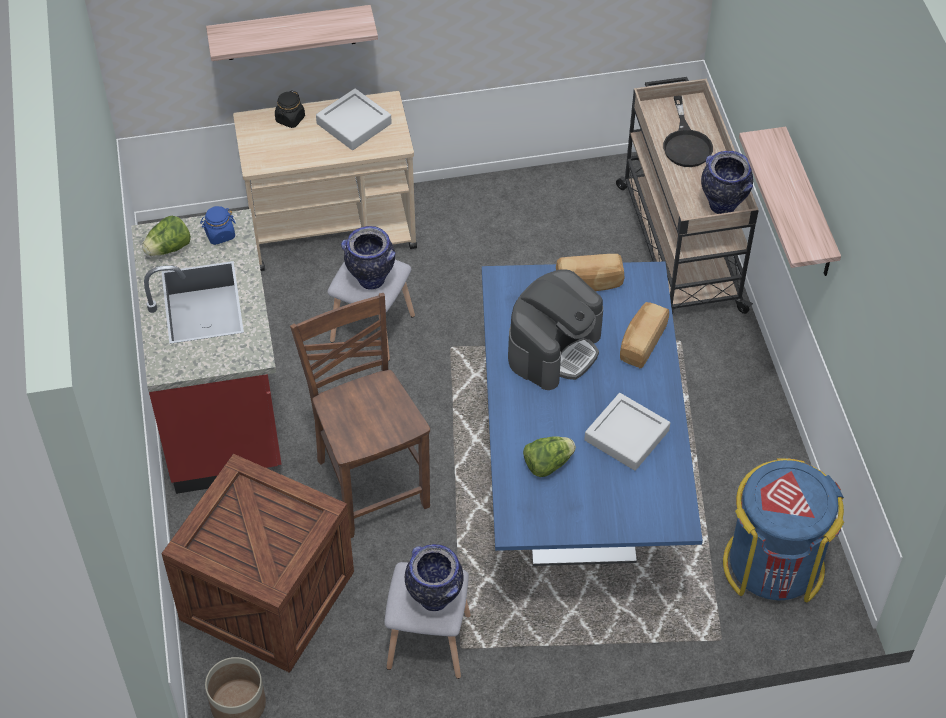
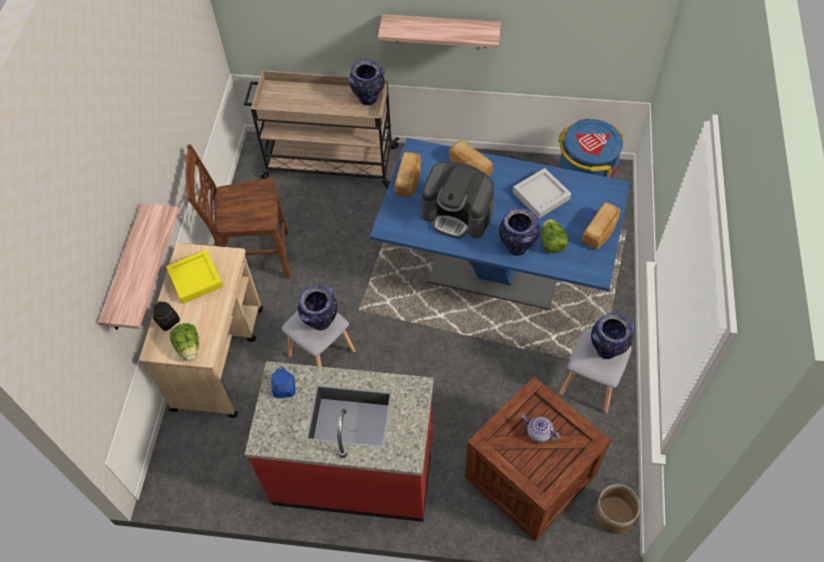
camera: 70 degrees left, 5 degrees up
(169, 248) = (283, 429): lettuce -> lettuce (189, 348)
(266, 528) = (539, 434): none -> teapot
(354, 123) = (195, 279): grey tray -> yellow tray
(370, 482) = (455, 387): brown chair -> brown chair (255, 257)
(524, 425) = (516, 247): none -> vase
(554, 348) = (458, 214): coffee machine -> coffee machine turned 150 degrees clockwise
(590, 519) = (600, 232): none -> bread
(686, 143) = (305, 101): black frying pan -> none

